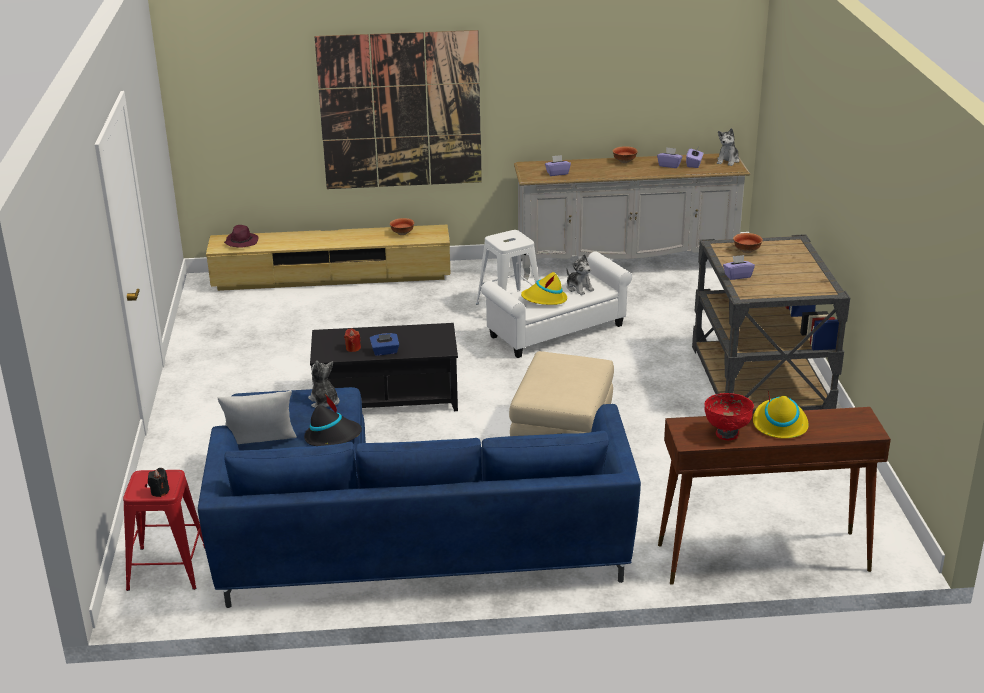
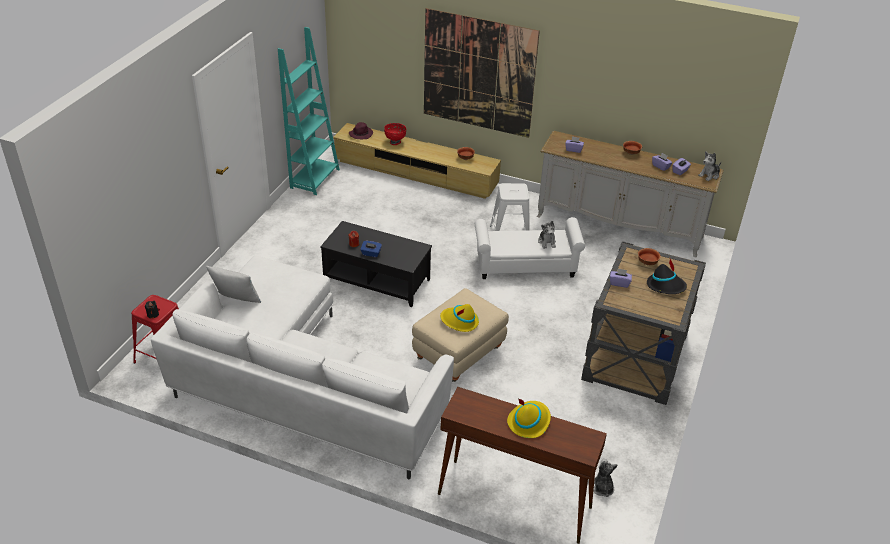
camera: 25 degrees right, 10 degrees up
(199, 316) = (314, 178): none -> turquoise bookcase
(324, 402) = (297, 282): plush toy -> plush toy (602, 488)
(333, 436) = (281, 310): black hat -> black hat (666, 286)
(392, 539) = (299, 388): blue sofa -> white sofa
(544, 299) = (515, 243): yellow hat -> yellow hat (459, 321)
(726, 434) = (485, 415): red bowl -> red bowl (395, 142)

